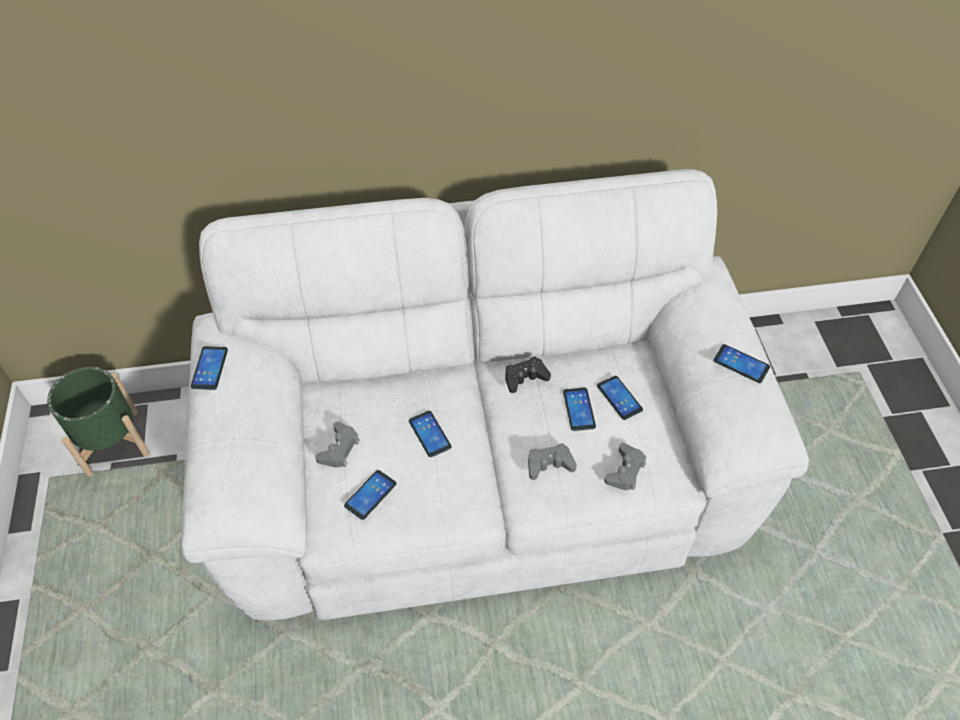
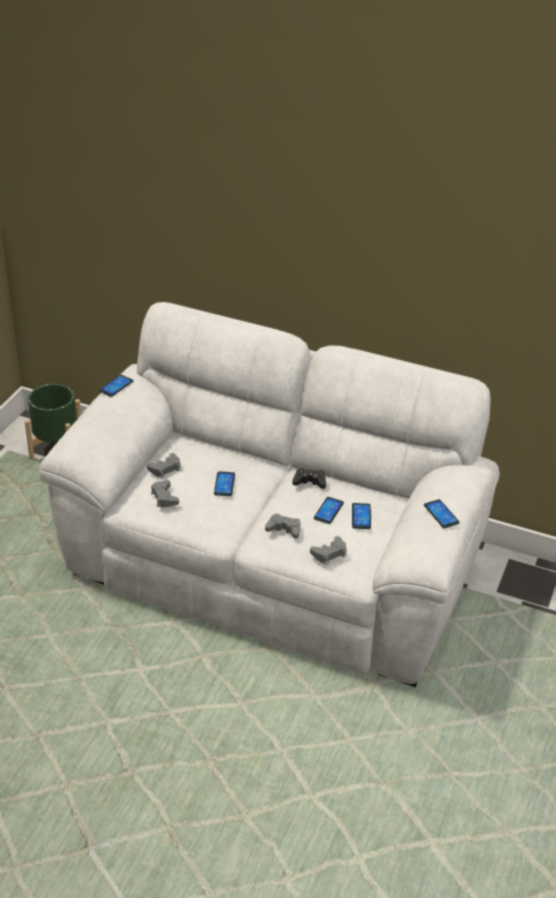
camera: 30 degrees right, 15 degrees down
(370, 495) = (164, 497): phone -> grey game controller

